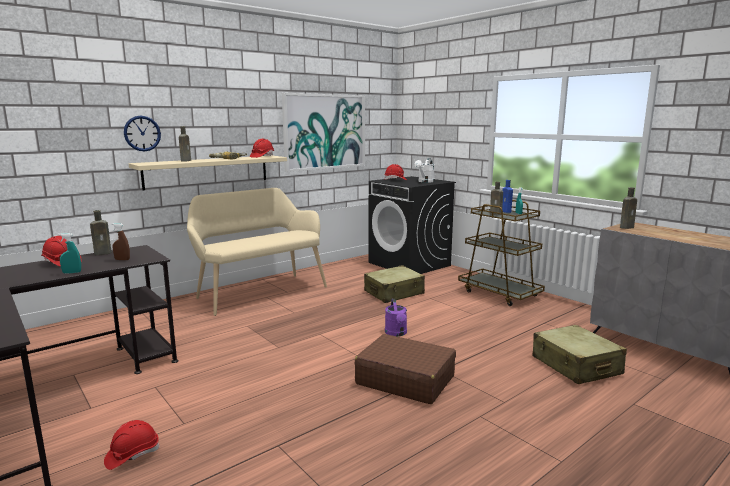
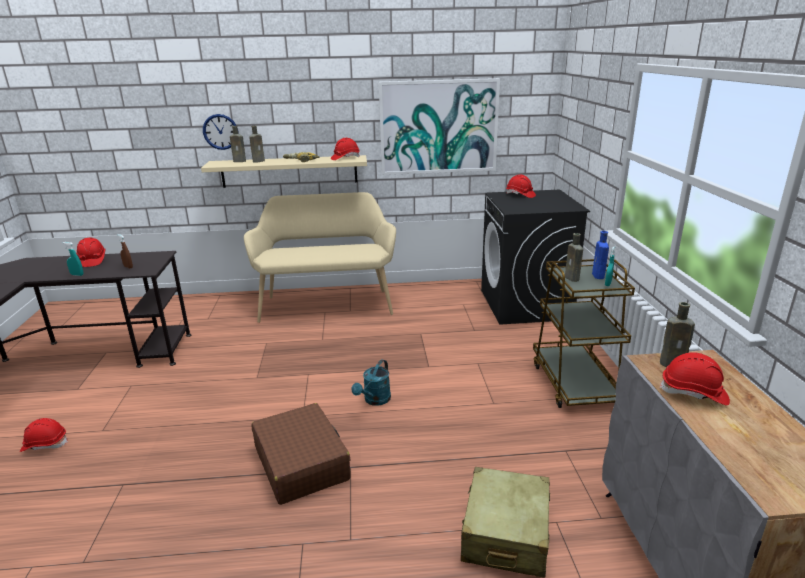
camera: 35 degrees right, 10 degrees up
(104, 253) = (133, 255): brown bottle -> brown bottle (240, 161)
(394, 293) = (449, 343): beige suitcase -> none
(396, 333) = (375, 400): purple watering can -> turquoise watering can
(425, 181) = (547, 205): white watering can -> none
(656, 233) = (694, 393): none -> red hard hat

